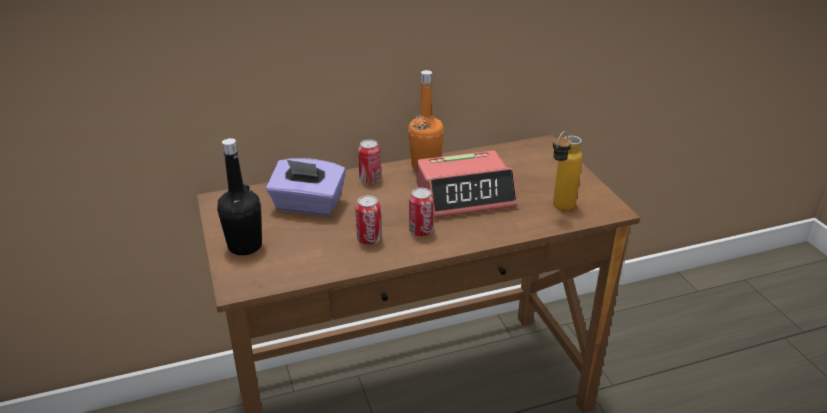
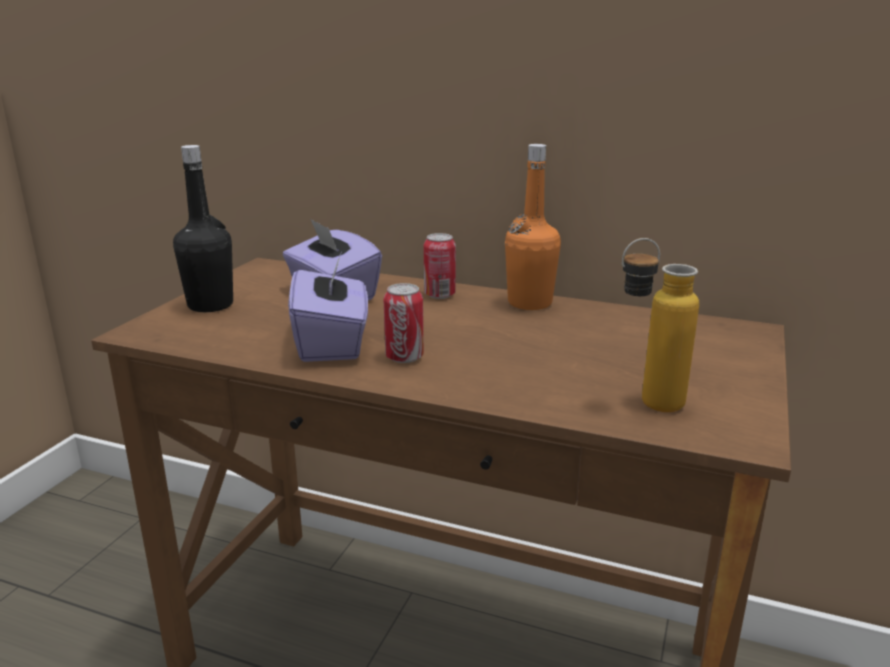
camera: 40 degrees right, 10 degrees down
(369, 239) = (332, 343): can -> purple tissue box
(465, 195) = (530, 344): alarm clock -> none

